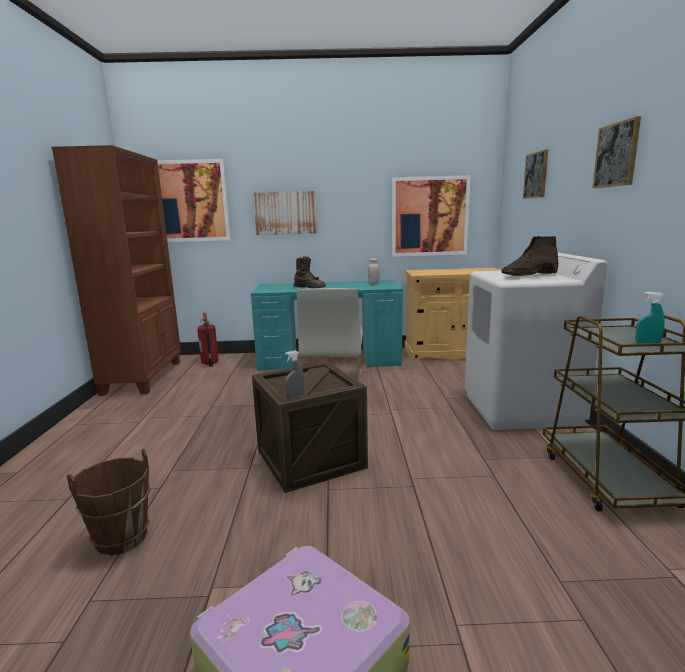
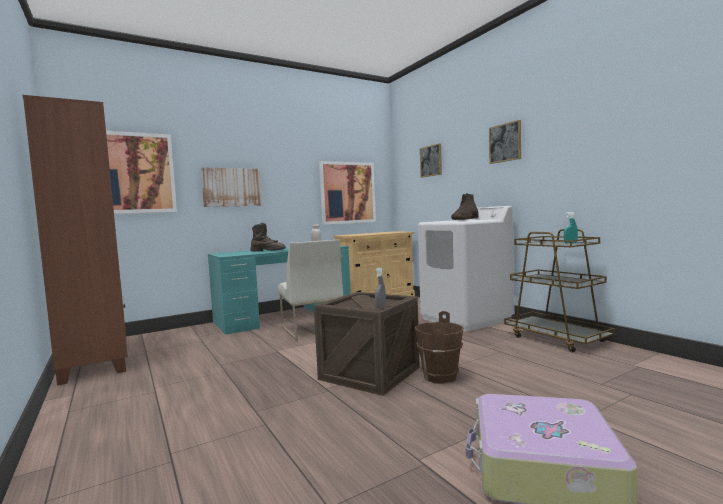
camera: 30 degrees left, 10 degrees down
(121, 538) = (286, 463): brown bucket -> brown bucket (439, 376)
(209, 363) = (163, 338): fire extinguisher -> none

